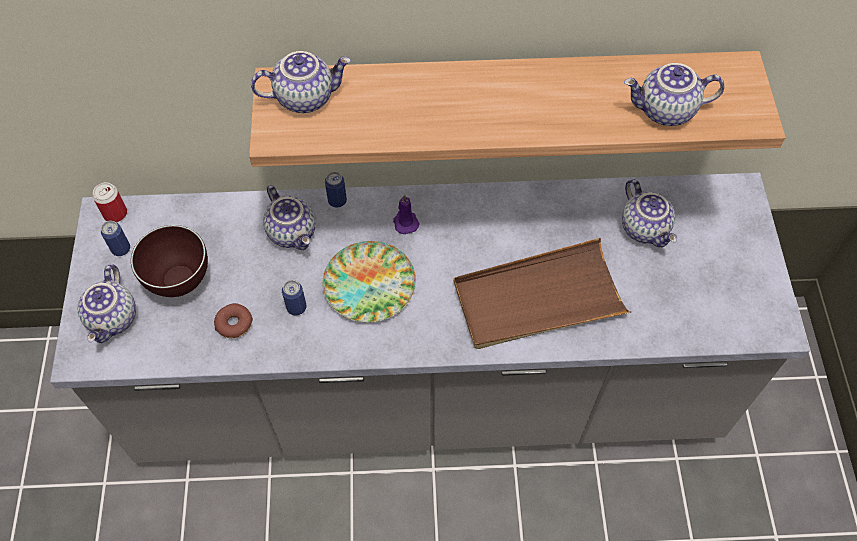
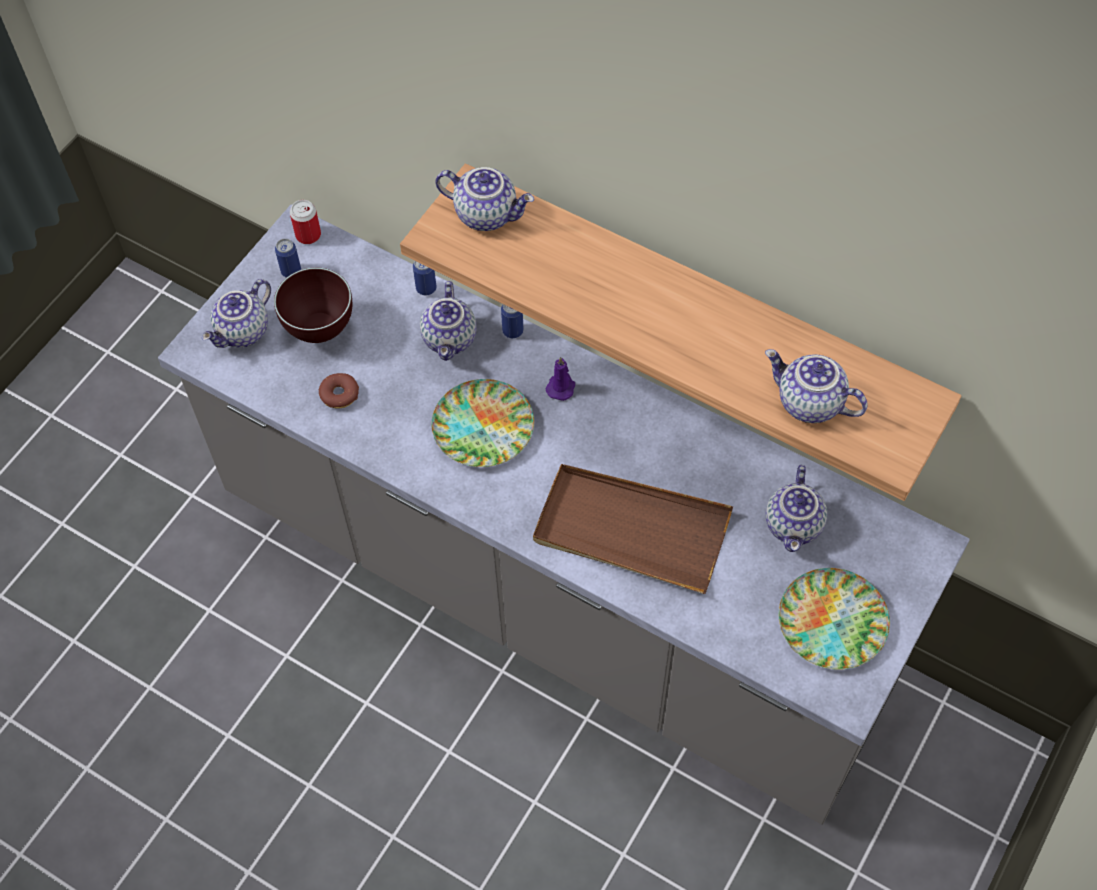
camera: 35 degrees right, 0 degrees up
(296, 307) = (403, 411): can -> can (426, 288)
(724, 281) = (833, 623): none -> plate

